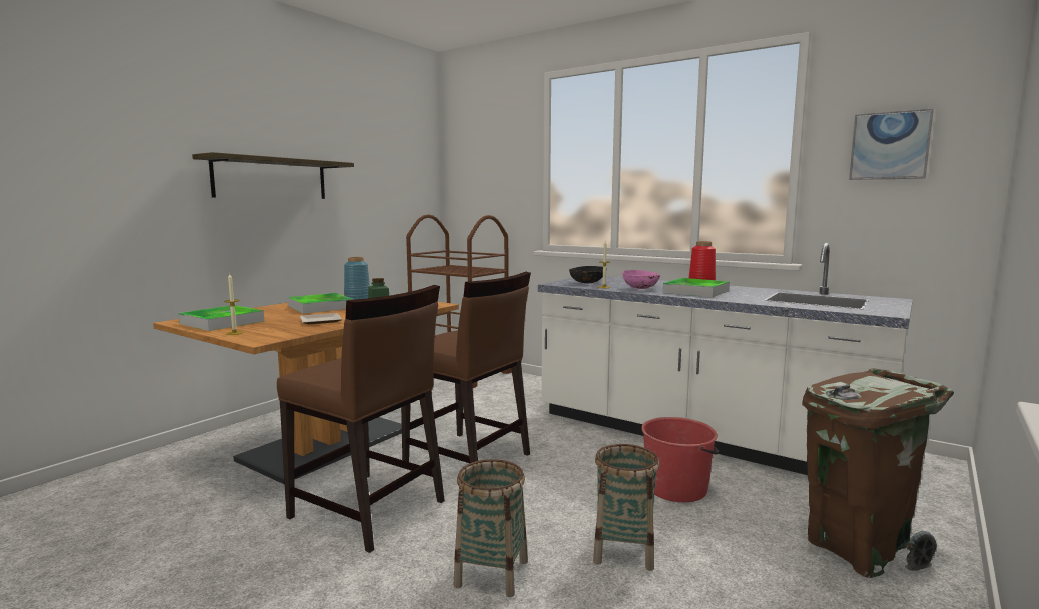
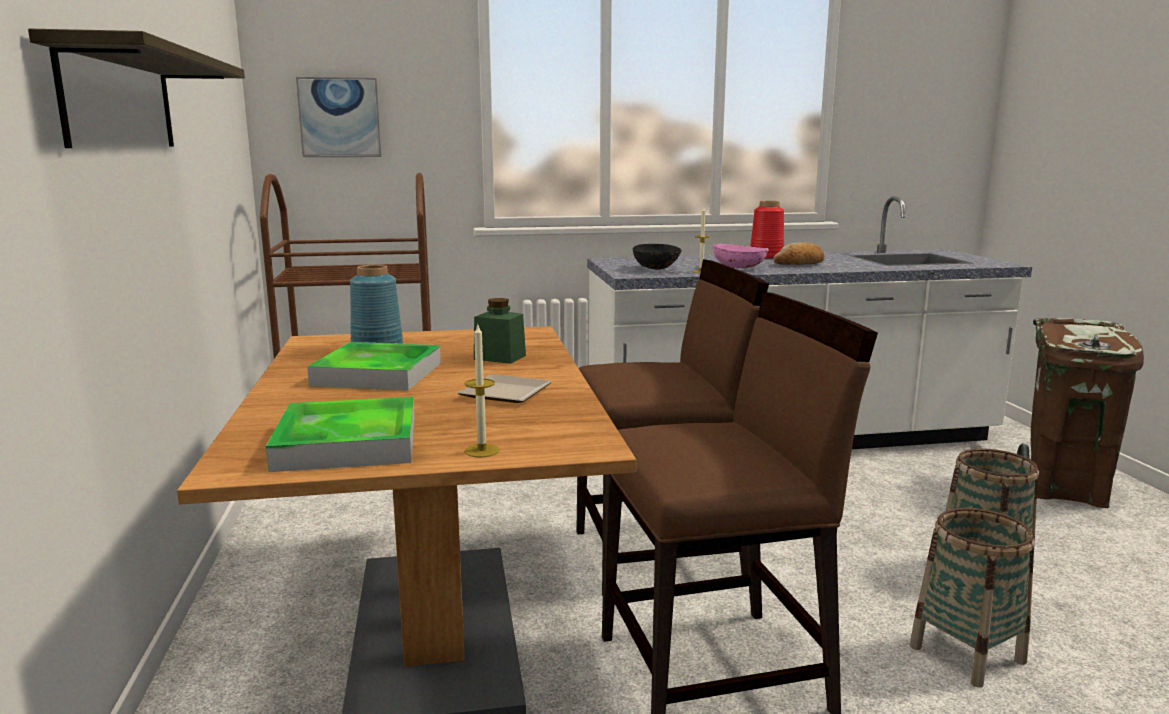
camera: 45 degrees left, 5 degrees up
(677, 488) = (884, 495): red bucket -> none
(696, 291) = (798, 264): tray -> bread
(889, 146) = (912, 90): picture -> picture (339, 117)

